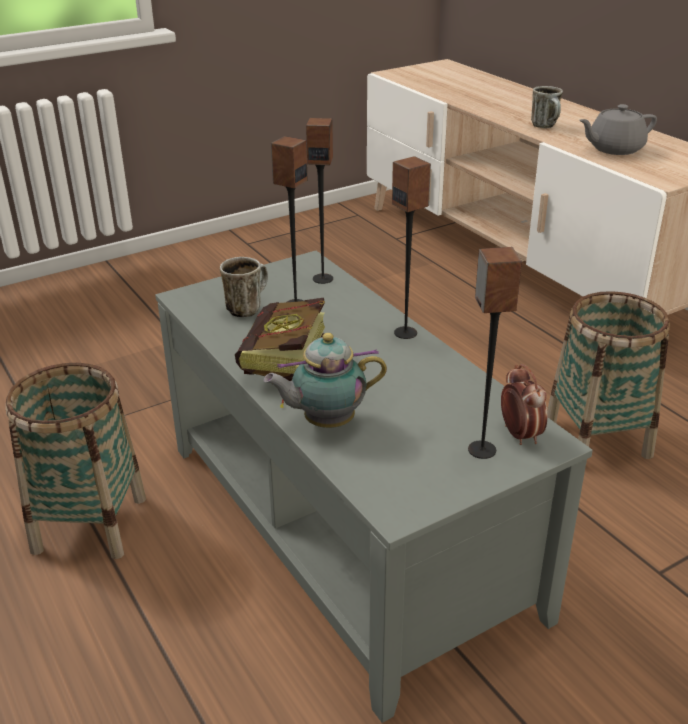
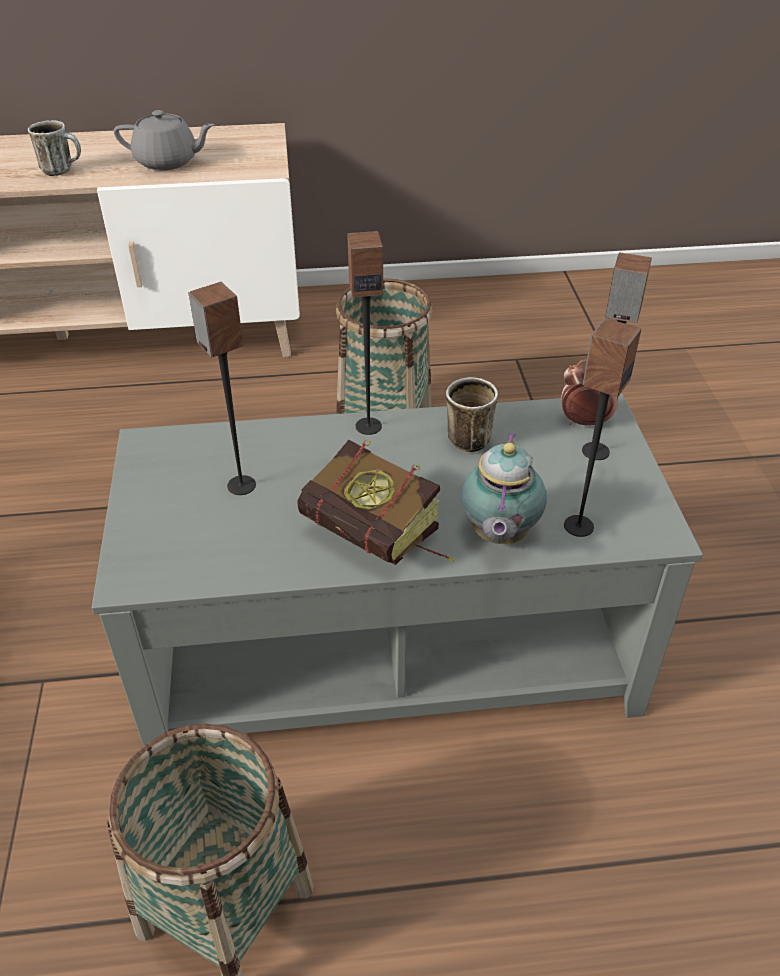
camera: 65 degrees left, 10 degrees up
(247, 307) = (212, 528): mug -> mug (463, 437)
(323, 278) = (199, 445): speaker -> speaker (578, 526)
(614, 149) = (168, 162): grey teapot -> grey teapot turned 90 degrees counterclockwise

